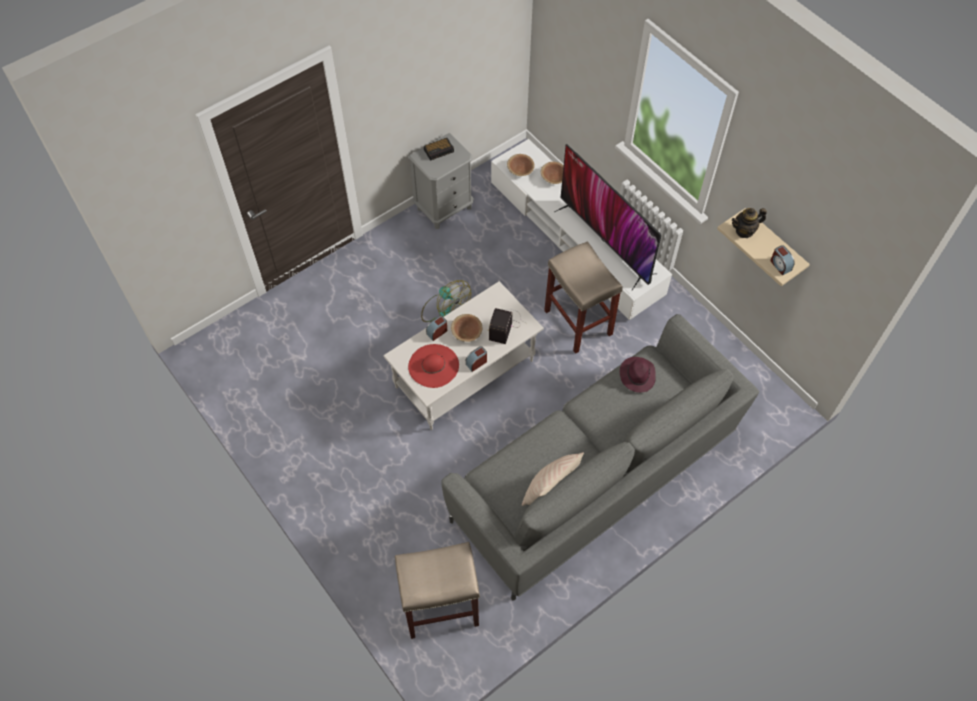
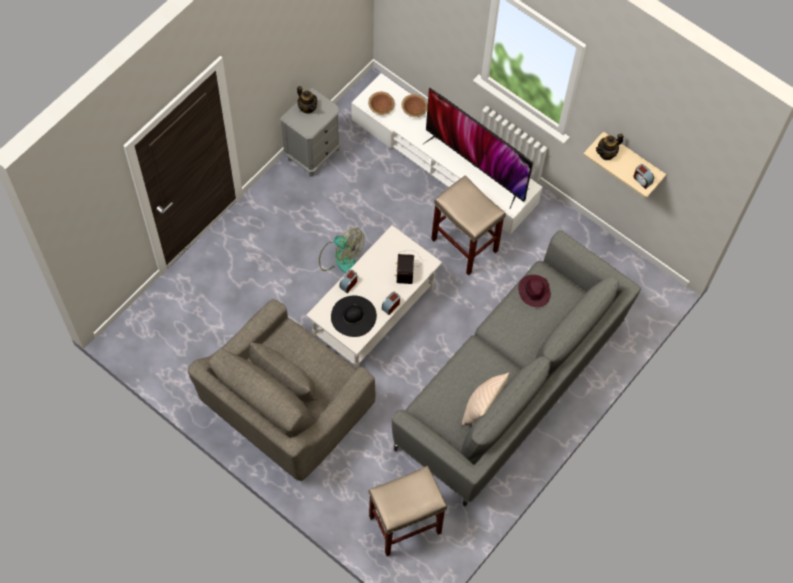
camera: 15 degrees left, 5 degrees up
(346, 453) = (286, 407): none -> grey armchair
(433, 366) = (353, 316): red hat -> black hat
(439, 150) = (307, 107): alarm clock -> teapot
(466, 332) = (375, 279): brown bowl -> none

